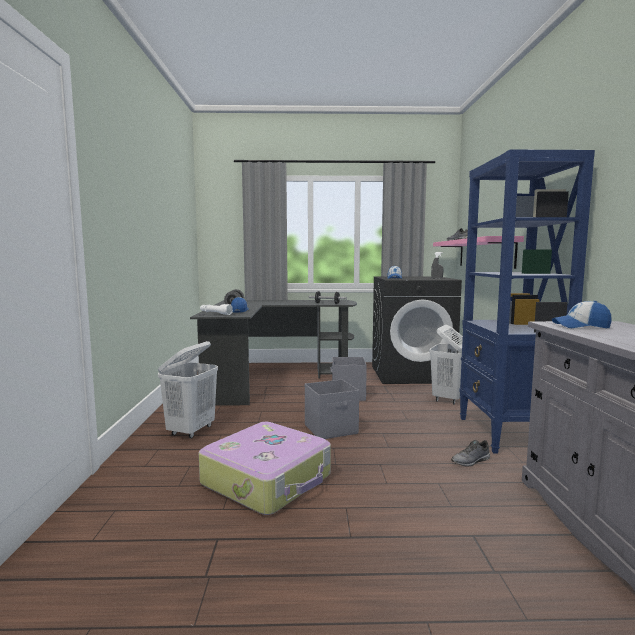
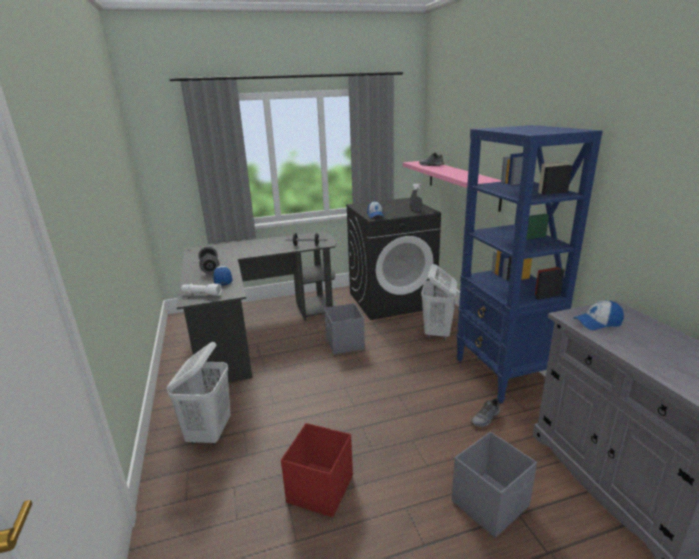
camera: 15 degrees left, 15 degrees up
(268, 480) = (321, 488): suitcase -> red storage box
(331, 429) = (350, 399): grey storage box -> grey storage box (491, 503)

